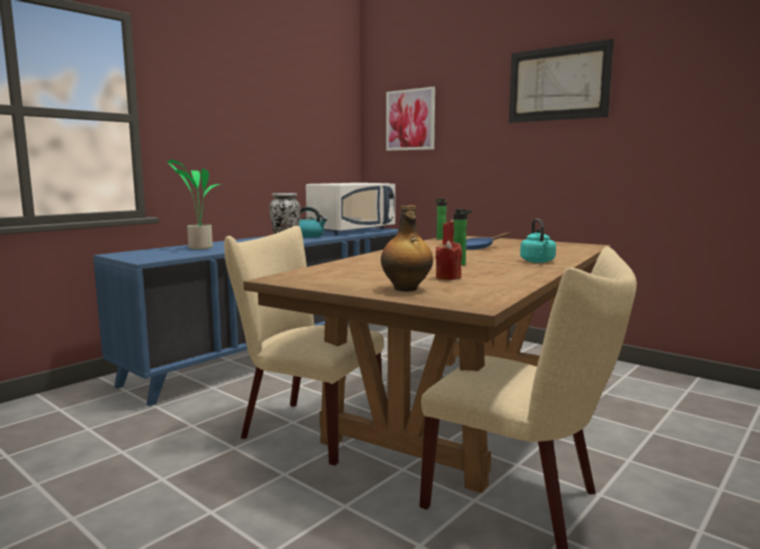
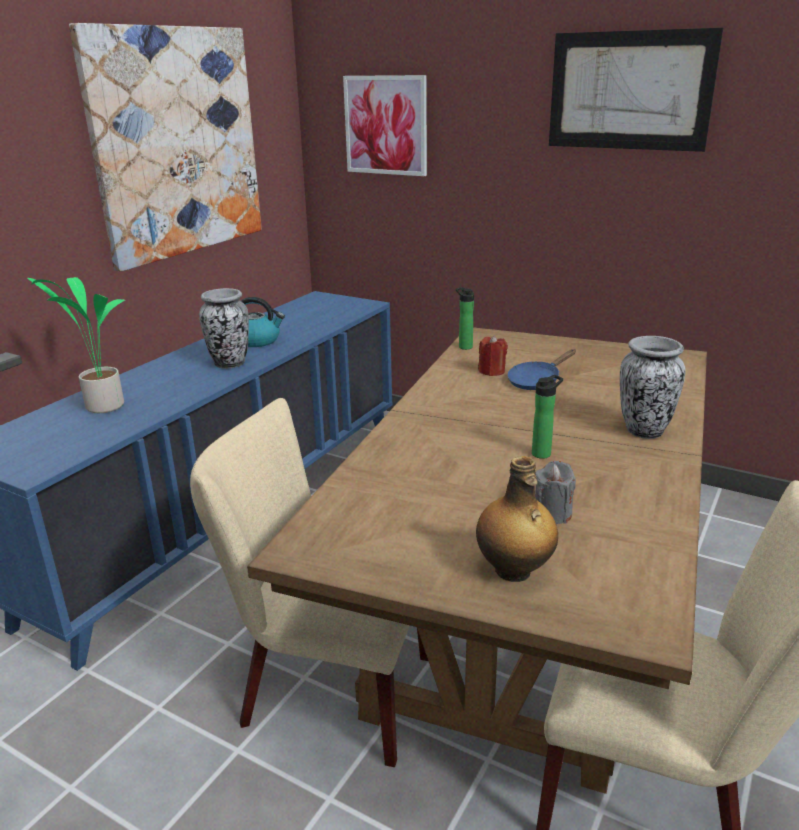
camera: 10 degrees left, 15 degrees up
(276, 118) = (177, 143): none -> picture
(352, 231) = (313, 313): white microwave -> none
(448, 278) = (552, 514): red candle -> grey candle
(538, 261) = (644, 431): turquoise kettle -> vase

